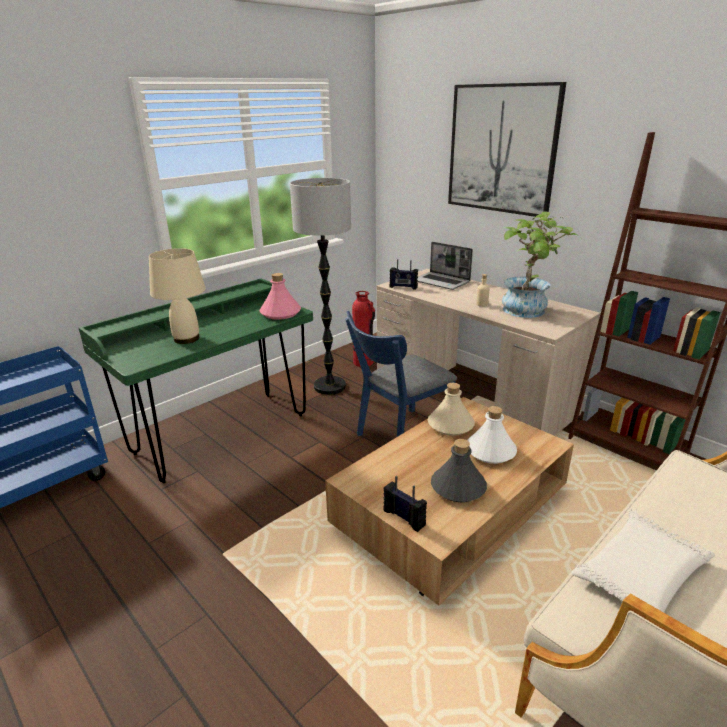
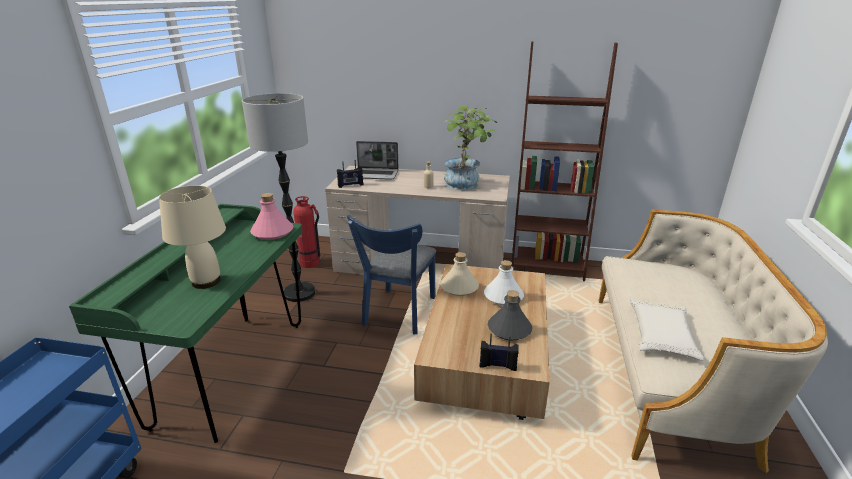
camera: 35 degrees left, 0 degrees up
(502, 149) = (410, 57): picture -> none

